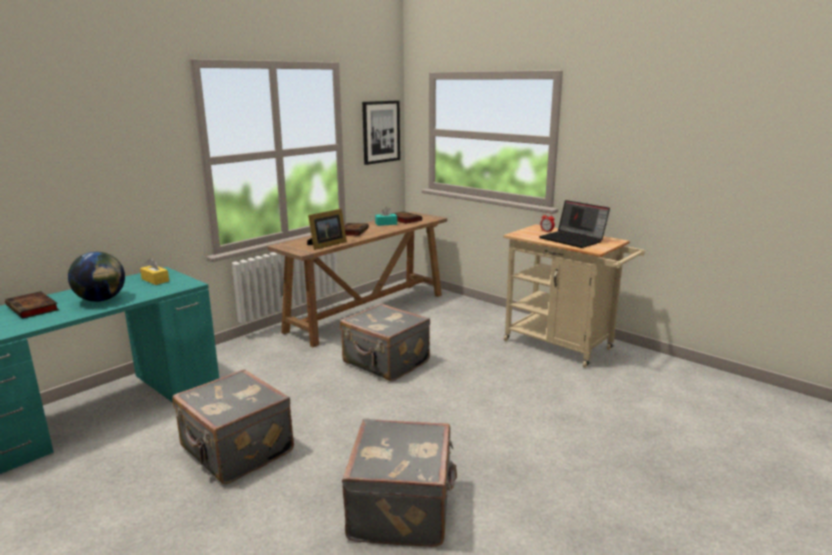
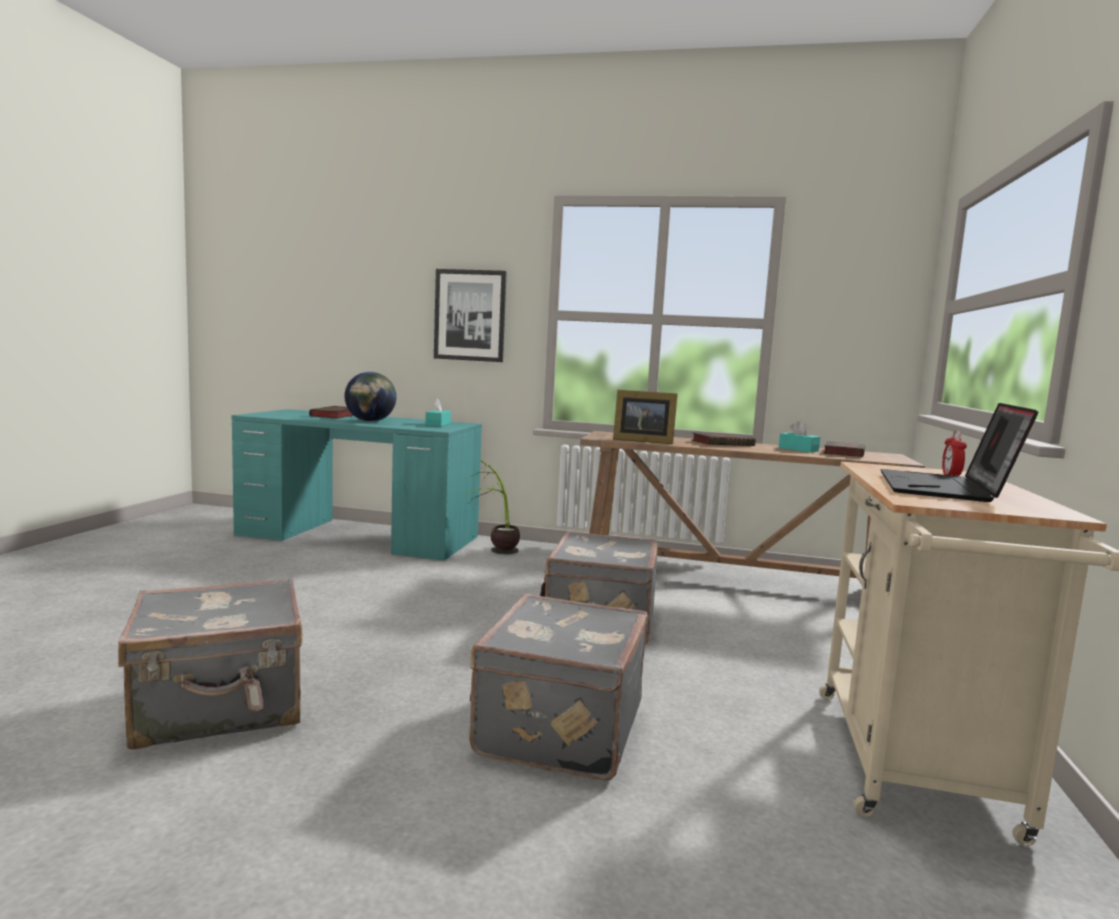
camera: 60 degrees right, 10 degrees down
(155, 280) = (438, 424): yellow tissue box -> turquoise tissue box
(231, 363) = (495, 554): none -> potted plant
(236, 451) = (315, 596): grey suitcase -> grey suitcase (556, 729)
(381, 132) = (866, 310): picture -> picture (470, 315)

